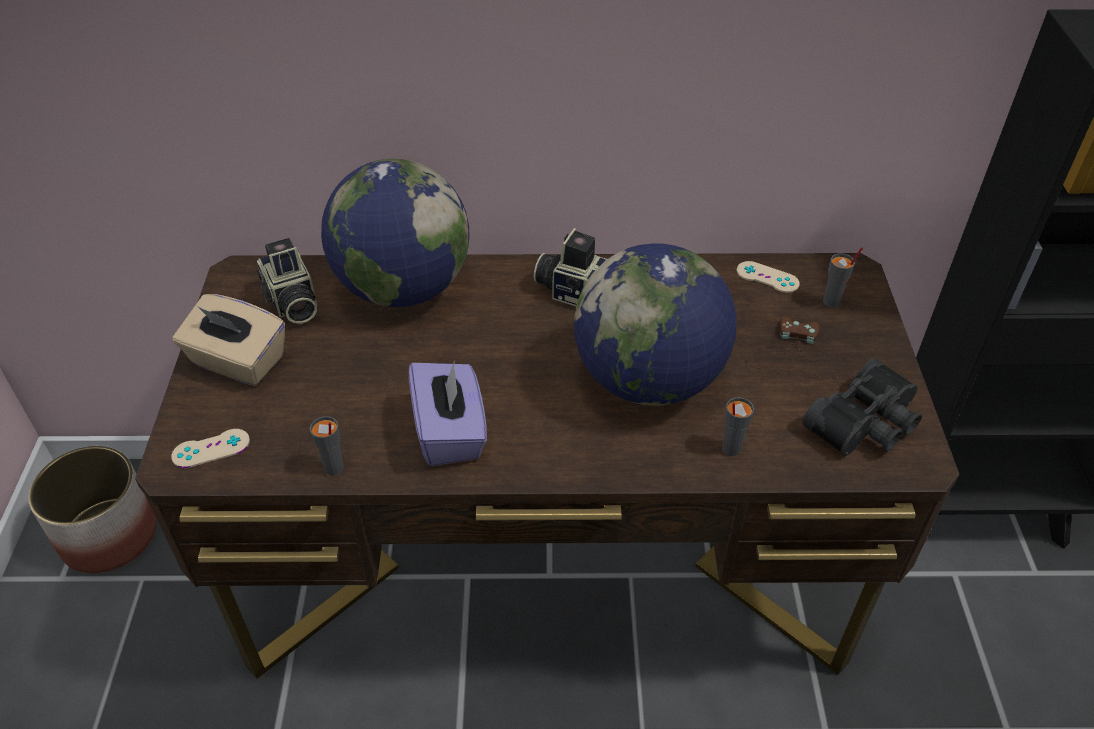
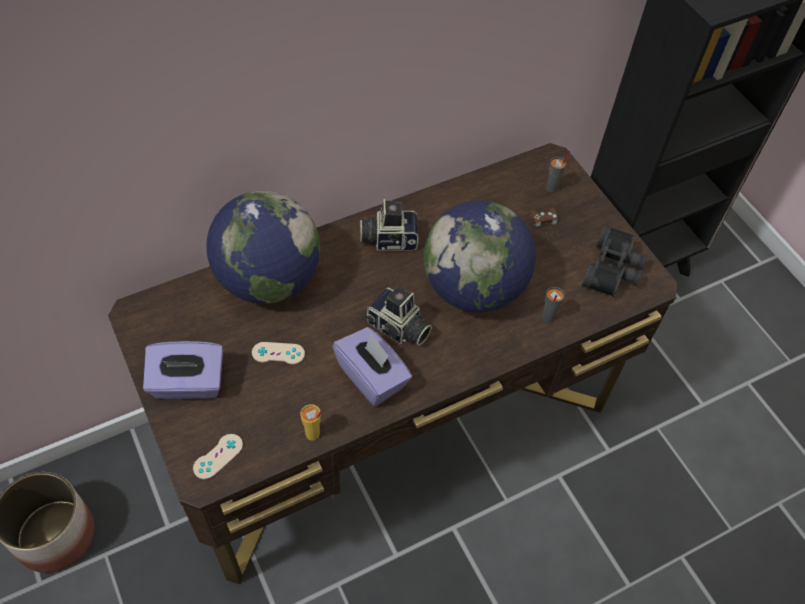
camera: 30 degrees left, 10 degrees up
(237, 362) = (188, 384): beige tissue box -> purple tissue box
(291, 303) = (194, 322): camera -> camera (398, 329)
(334, 468) = (313, 434): grey cup -> yellow cup
(767, 277) = (504, 183): beige game controller -> beige game controller (278, 353)

